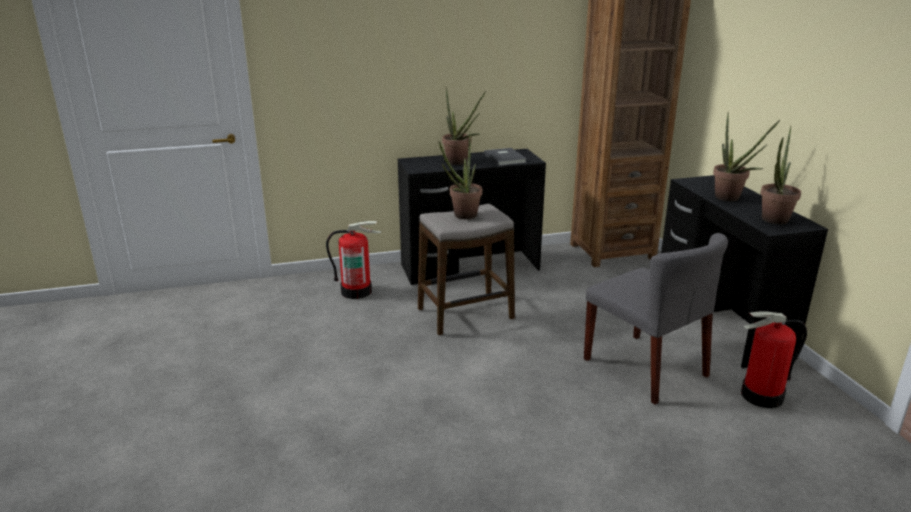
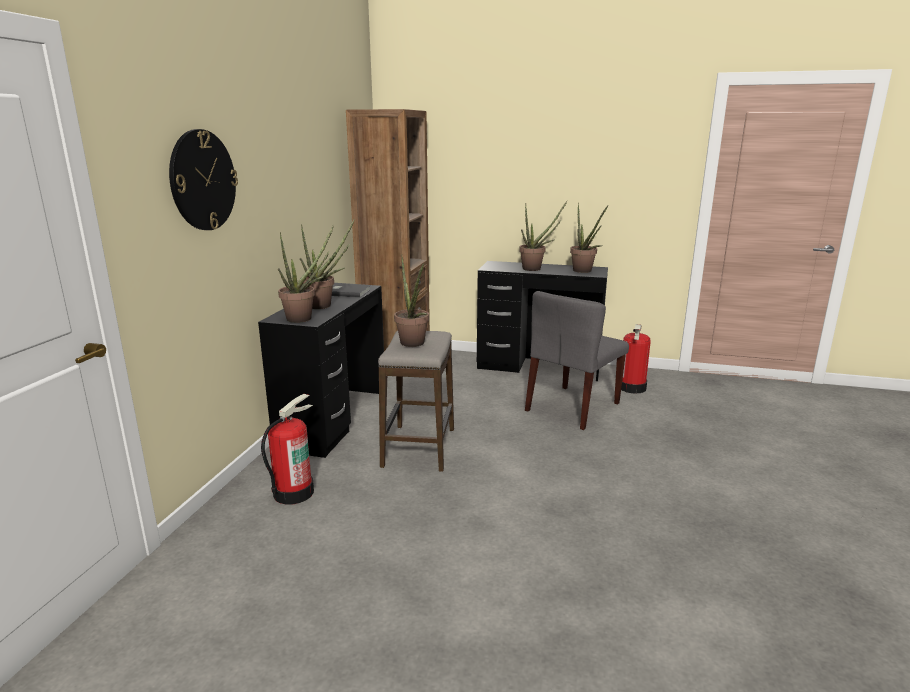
camera: 60 degrees left, 5 degrees down
(352, 41) = (203, 180): none -> wall clock
(422, 166) = (304, 318): none -> potted plant
(646, 367) = (572, 407): grey chair -> grey chair turned 135 degrees clockwise

